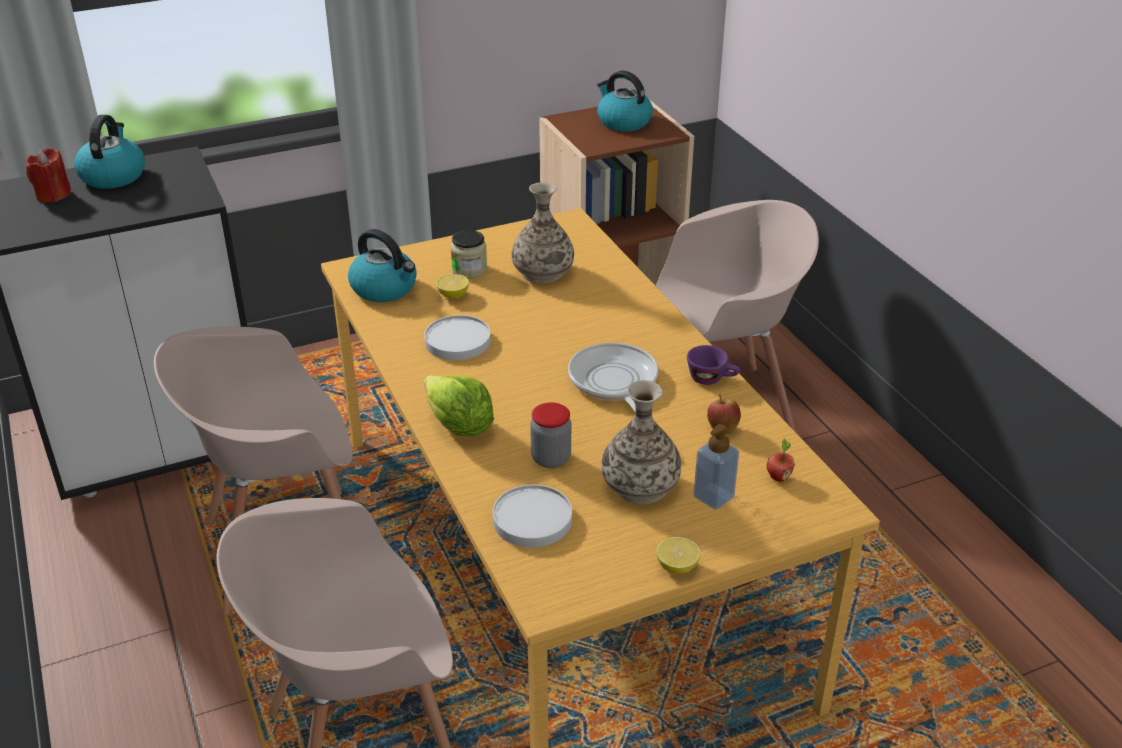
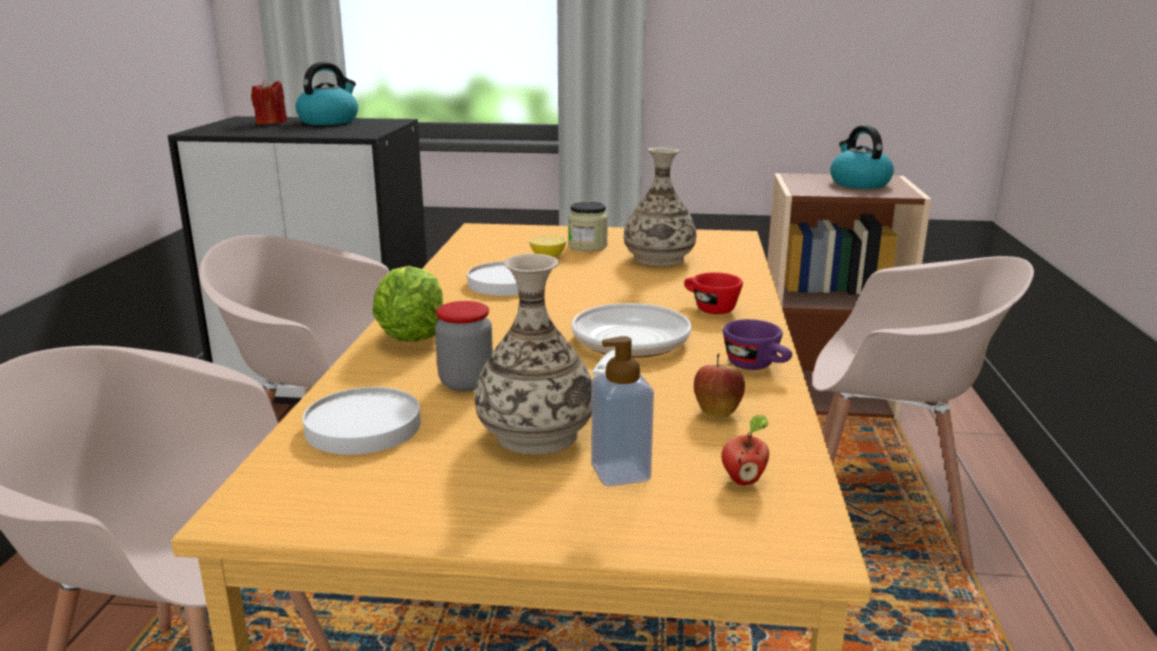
camera: 30 degrees right, 15 degrees down
(385, 288) = (492, 243): kettle -> none
(632, 326) = (709, 308): none -> red cup
(677, 567) = (467, 531): lemon -> none

